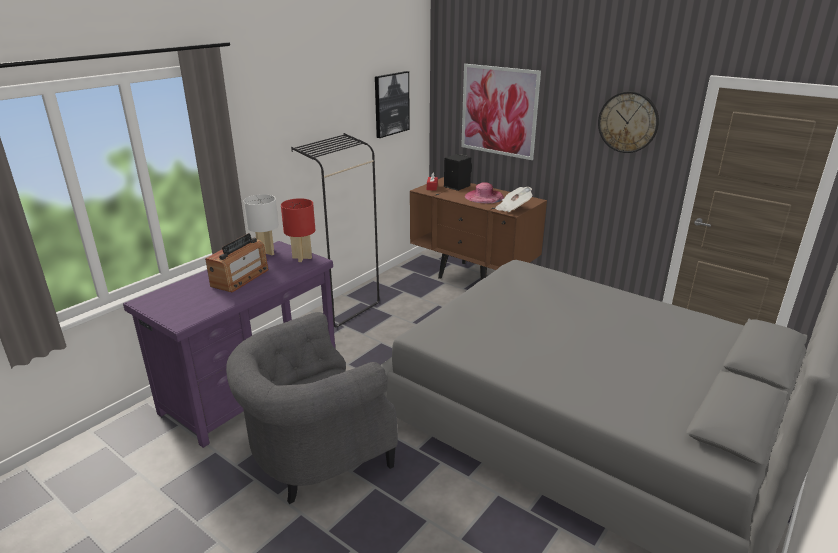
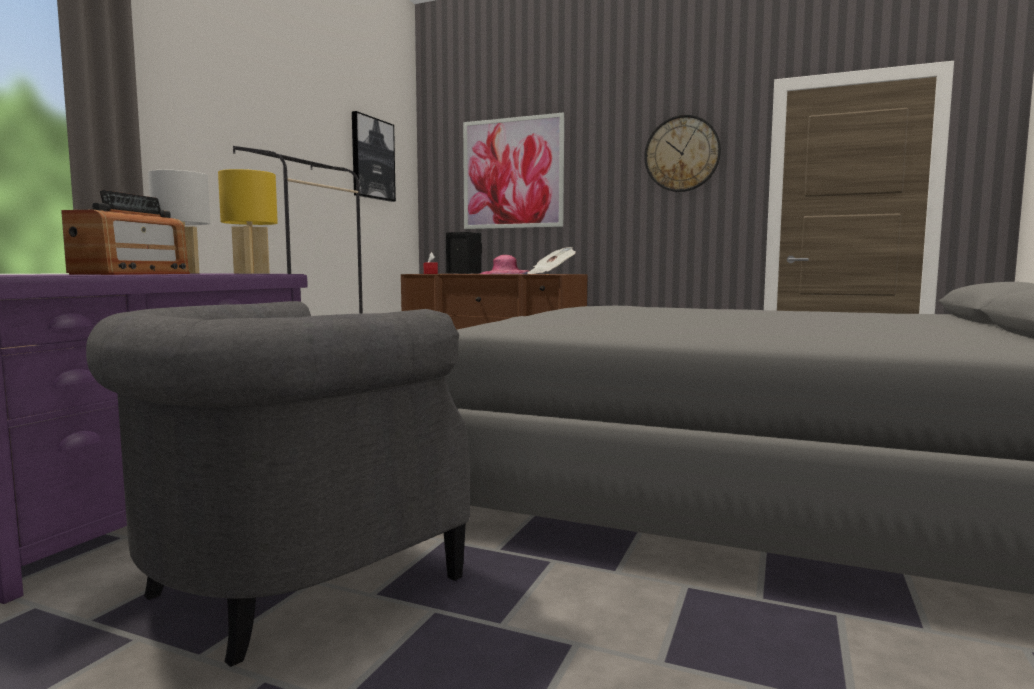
camera: 15 degrees left, 20 degrees down
(302, 257) = (251, 273): red table lamp -> yellow table lamp

